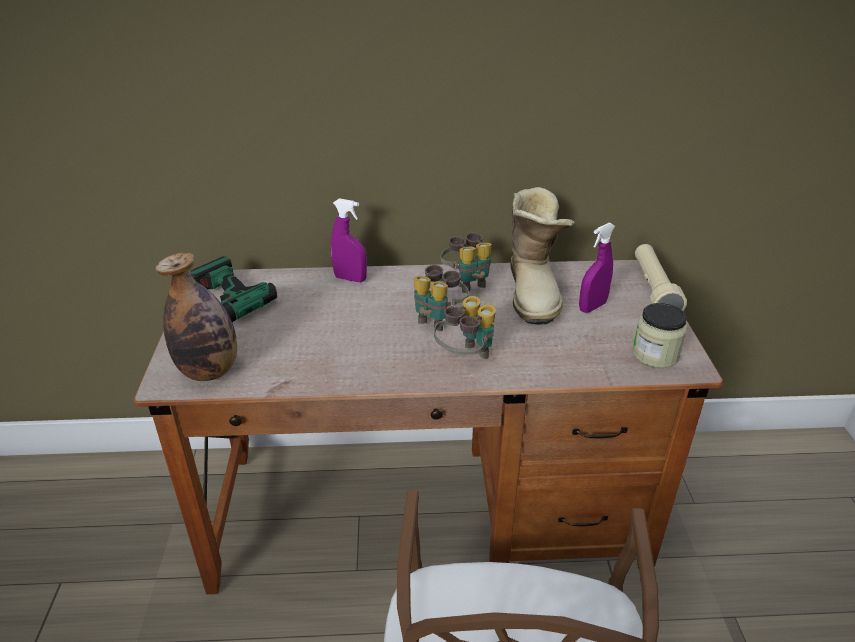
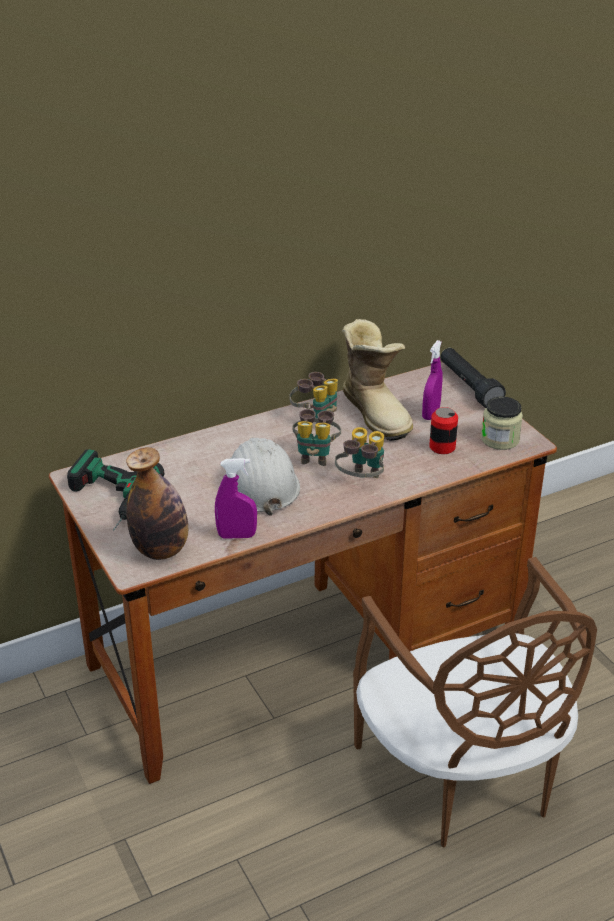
camera: 25 degrees left, 0 degrees up
(350, 279) = (210, 441): purple spray bottle -> purple spray bottle (237, 536)
(361, 332) = (260, 484): none -> white hard hat
(581, 345) = (442, 447): none -> can
(653, 290) = (468, 387): beige flashlight -> black flashlight

